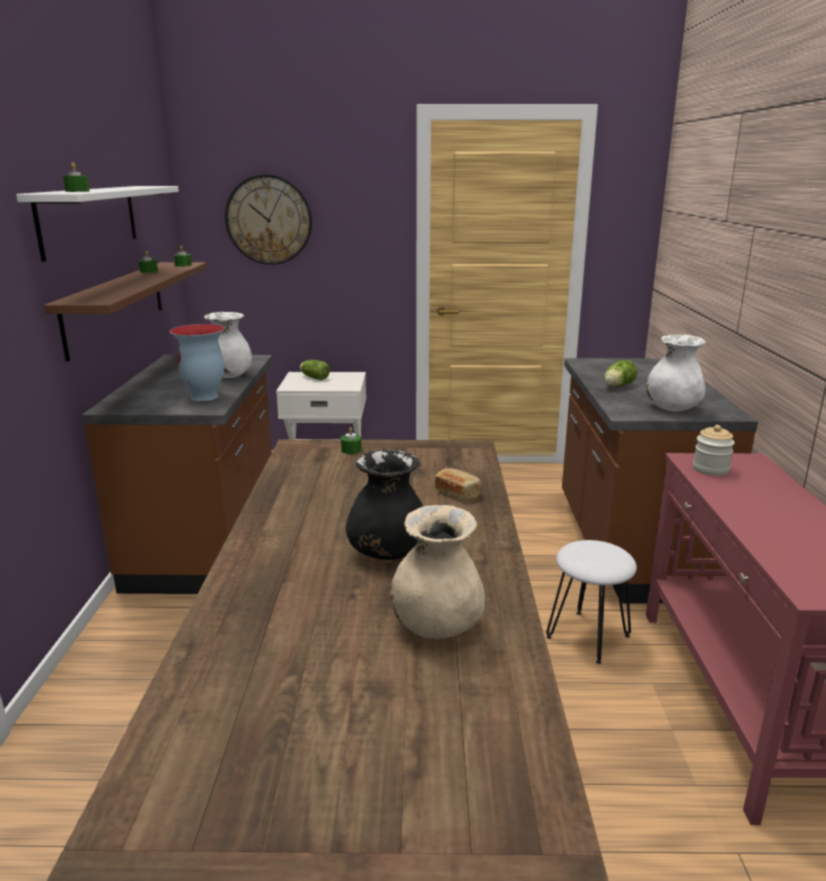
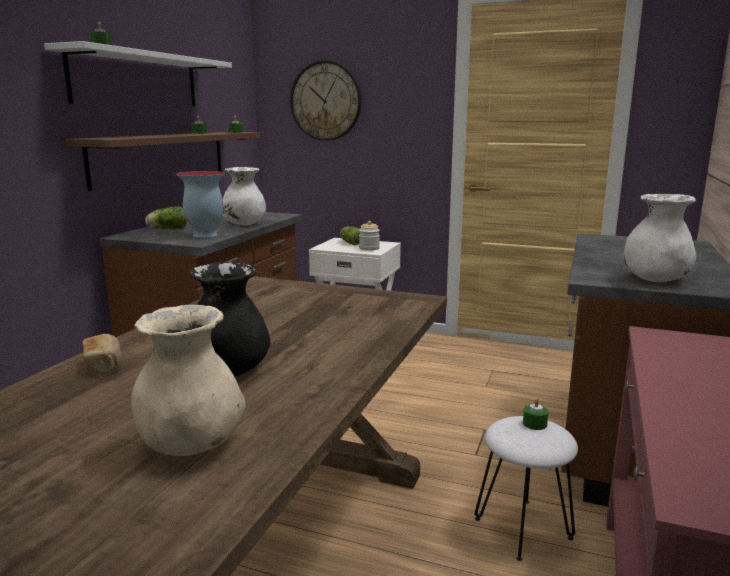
camera: 20 degrees right, 5 degrees down
(351, 450) = (300, 289): green candle -> green candle (534, 424)
(458, 493) = (359, 333): bread -> bread (104, 365)
(617, 386) = (610, 257): lettuce -> lettuce (167, 229)
(710, 469) = (672, 347): jar -> jar (369, 248)

